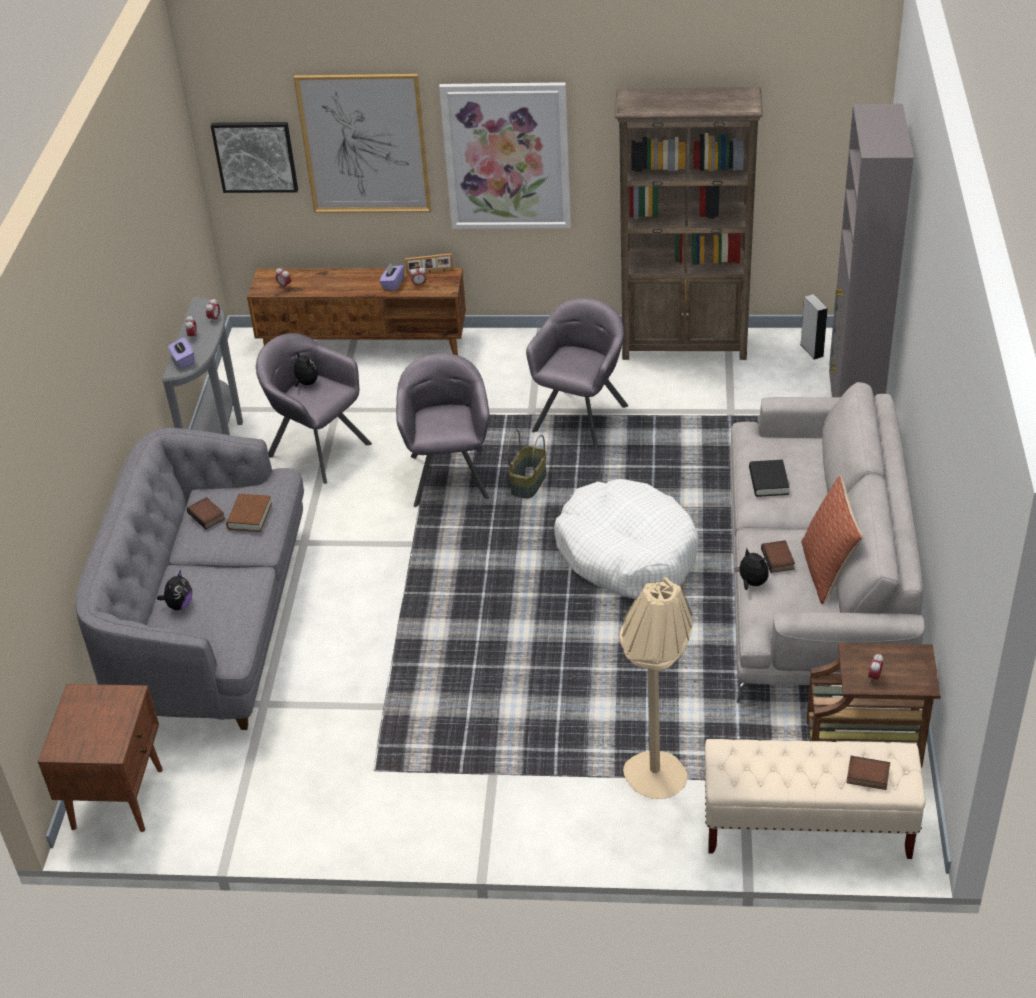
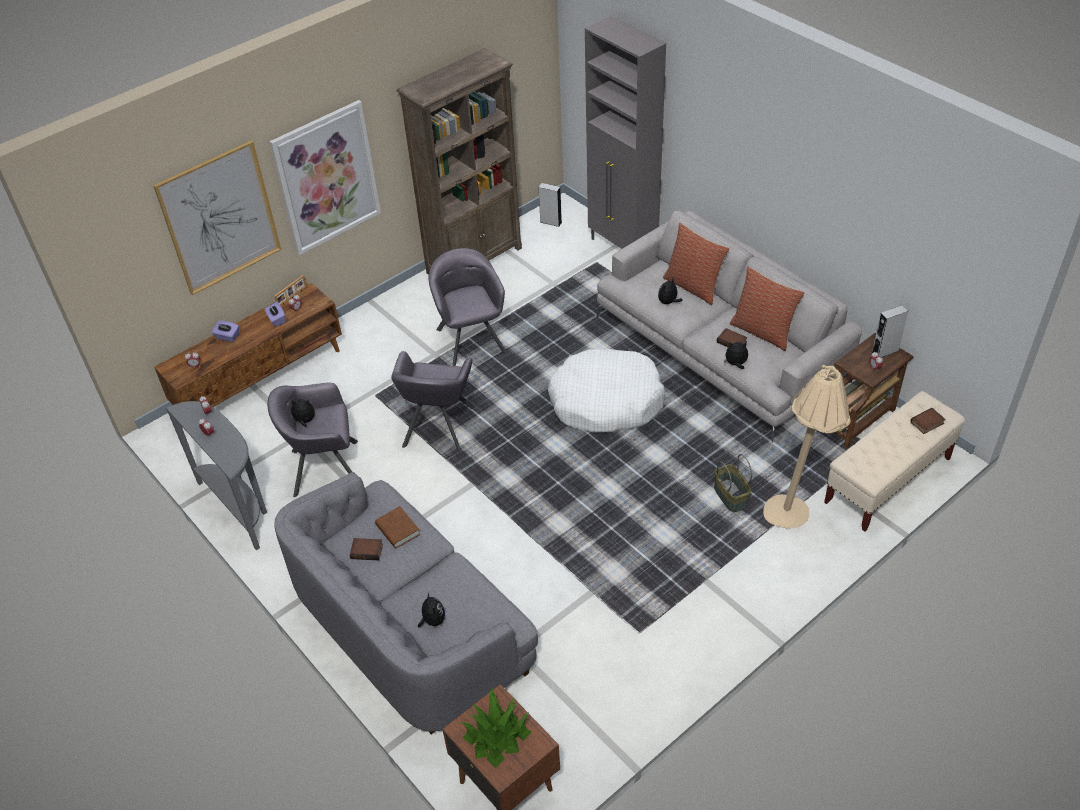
camera: 45 degrees left, 5 degrees up
(92, 720) = (496, 736): none -> potted plant
(183, 360) = (227, 455): purple tissue box -> purple tissue box (227, 337)
(255, 156) = (133, 271): picture -> none
(450, 476) = (438, 427): grey armchair -> grey armchair turned 120 degrees counterclockwise
(528, 483) = (493, 399): basket -> basket (730, 496)
(768, 482) = (668, 302): black book -> plush toy
(819, 482) = (693, 286): none -> pillow
(913, 670) = (885, 351): none -> grey speaker

